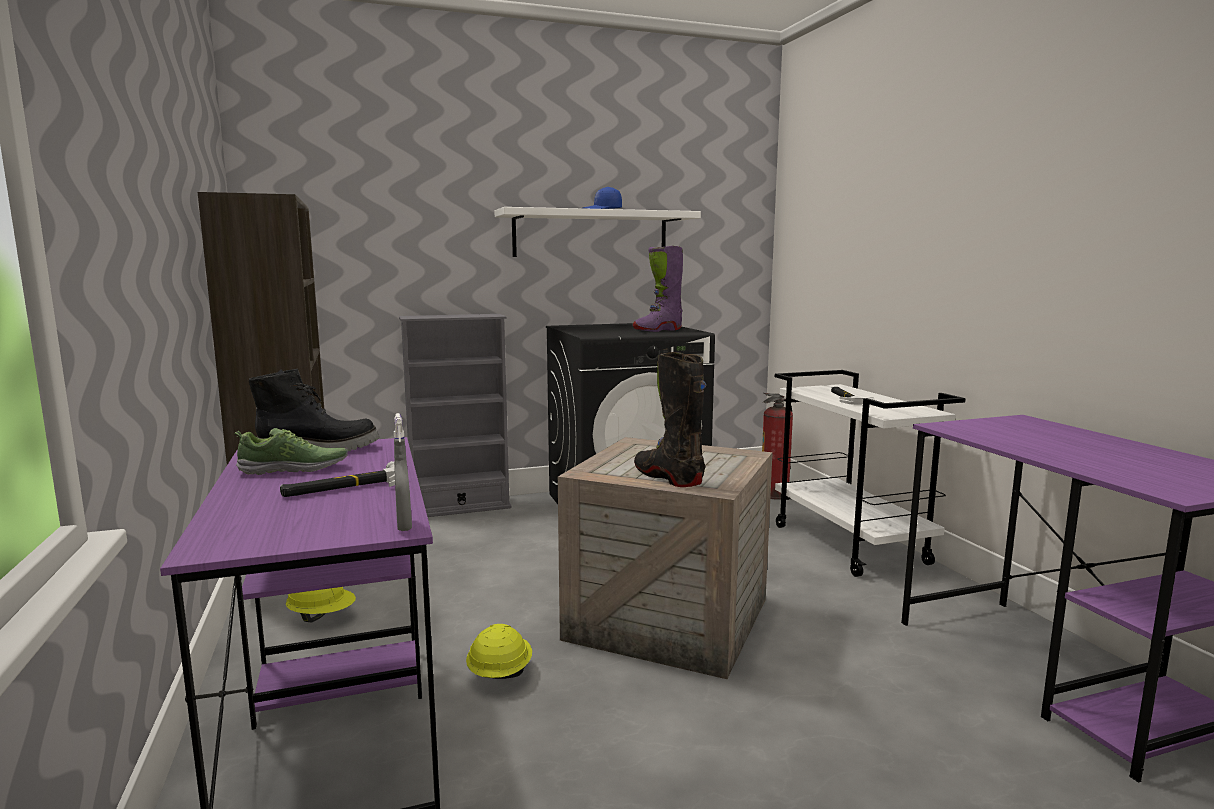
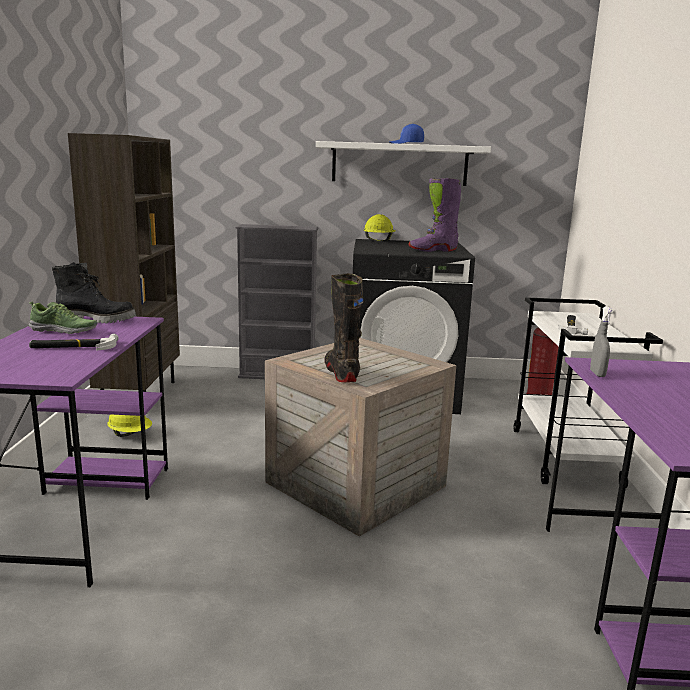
camera: 20 degrees right, 5 degrees up
(404, 525) = (67, 377): grey spray bottle -> grey spray bottle (597, 374)
(499, 674) = (207, 495): yellow hard hat -> yellow hard hat (378, 241)

